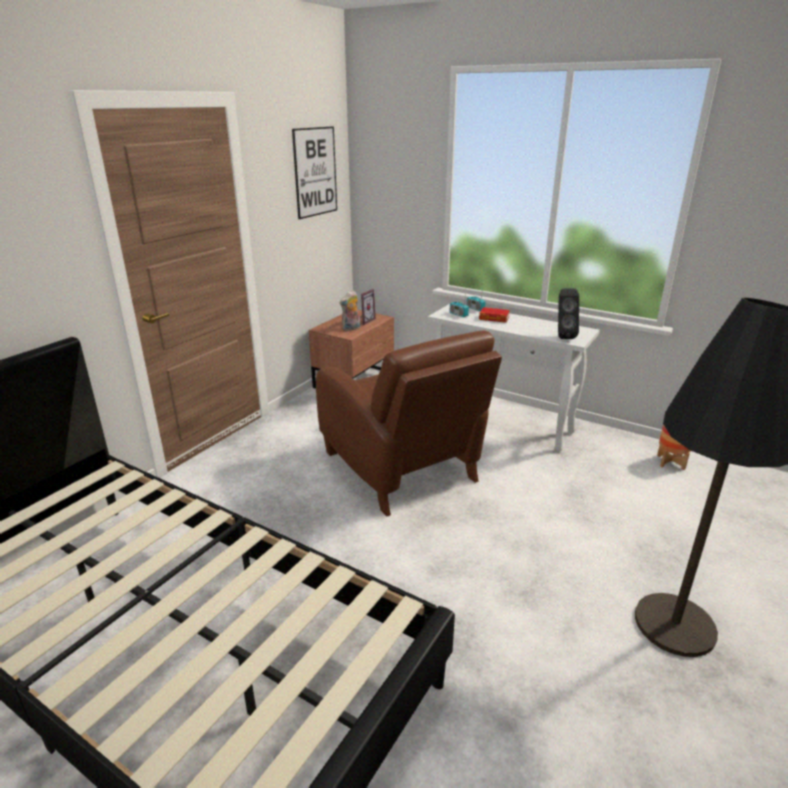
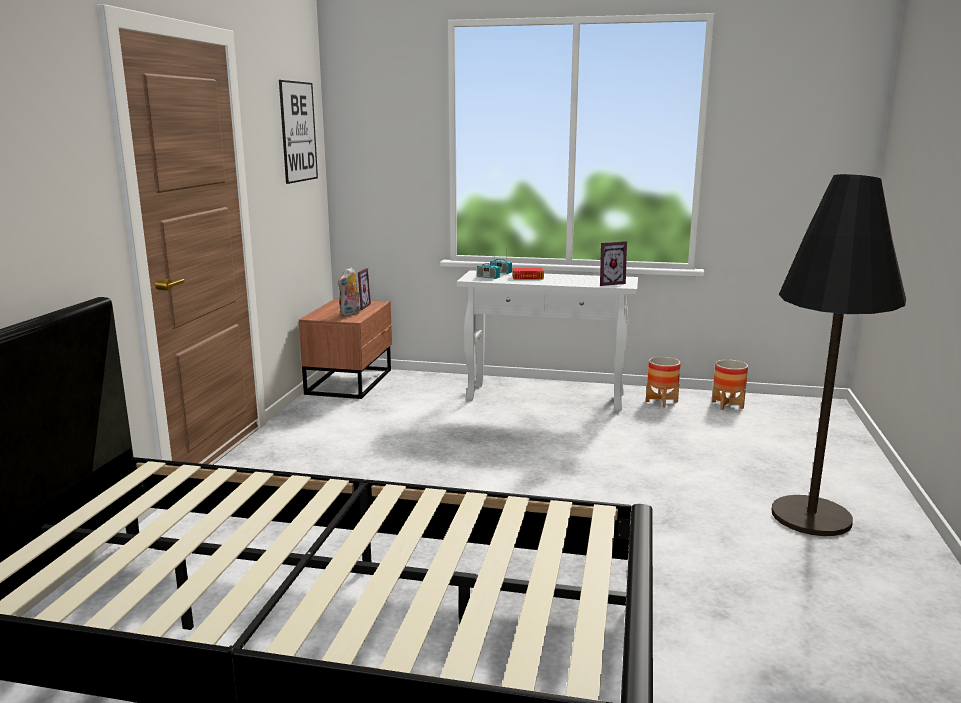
camera: 20 degrees left, 10 degrees down
(402, 469) = (468, 449): brown armchair -> none
(562, 336) = (609, 283): black speaker -> picture frame
(606, 446) = (661, 401): none -> planter

